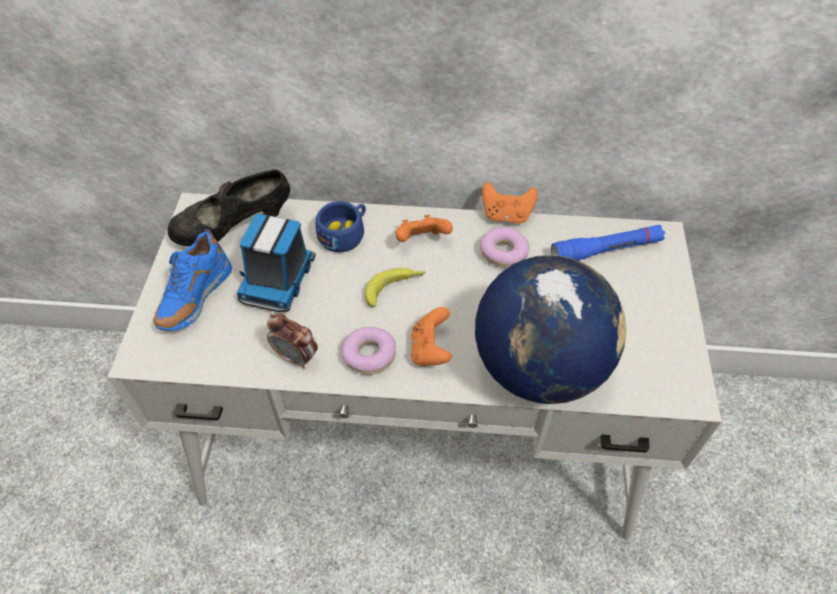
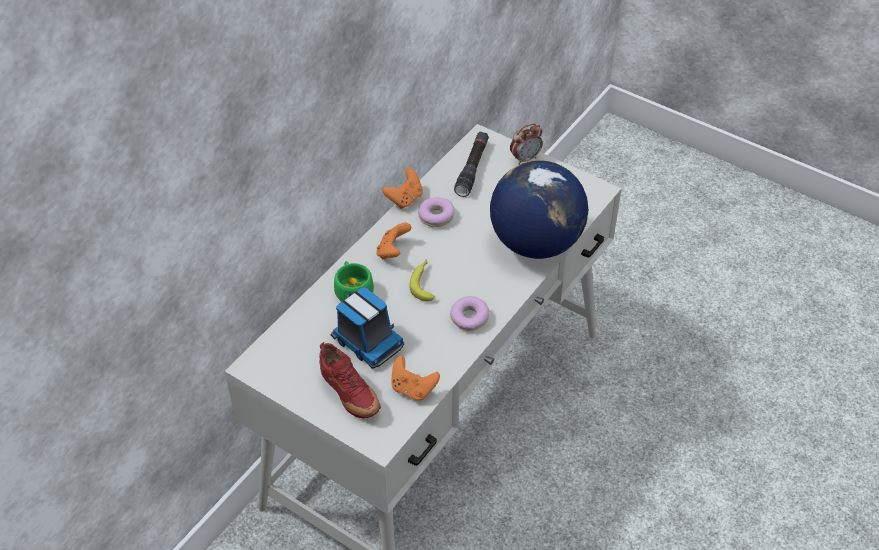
camera: 60 degrees left, 5 degrees down
(195, 300) = (349, 395): blue shoe -> red shoe
(234, 228) = (294, 350): black shoe -> none
(296, 357) = (443, 355): alarm clock -> alarm clock (525, 158)
(345, 234) = (353, 289): blue cup -> green cup
(430, 350) = (487, 286): orange game controller -> orange game controller (413, 389)
(606, 250) = (472, 168): blue flashlight -> black flashlight

